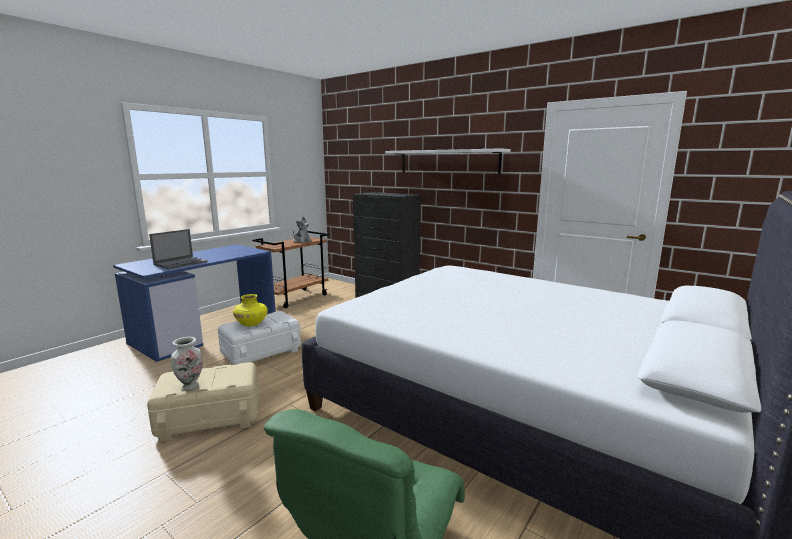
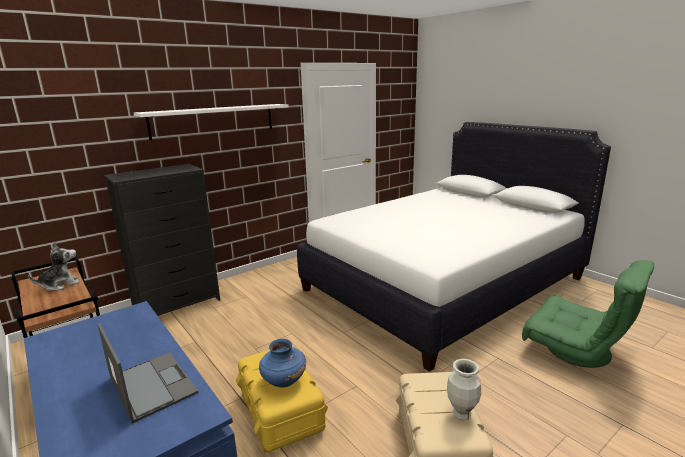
camera: 75 degrees left, 5 degrees up
(251, 324) = (283, 380): yellow vase -> blue vase
(261, 352) = (280, 412): white storage box -> yellow storage box

